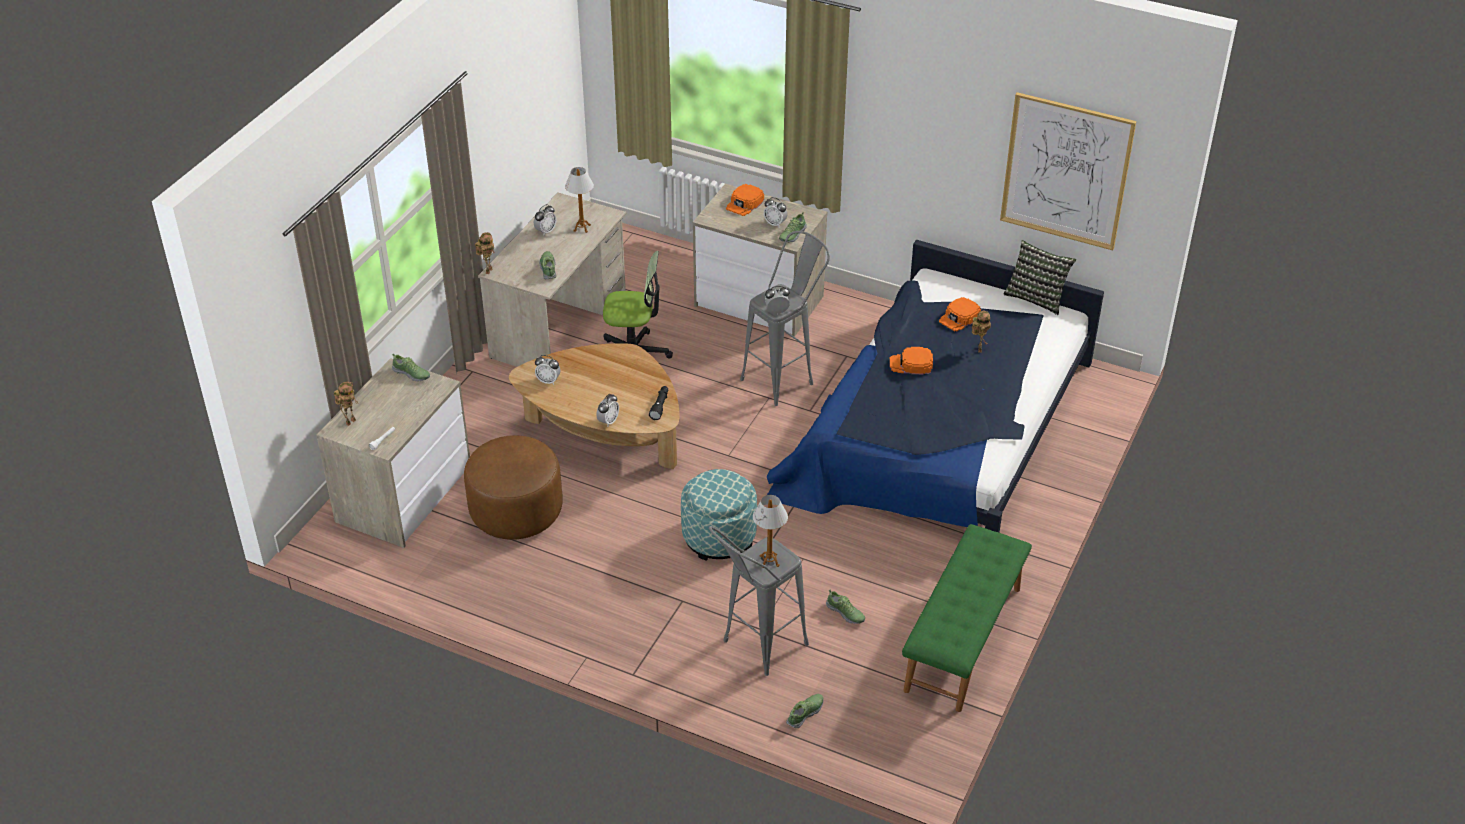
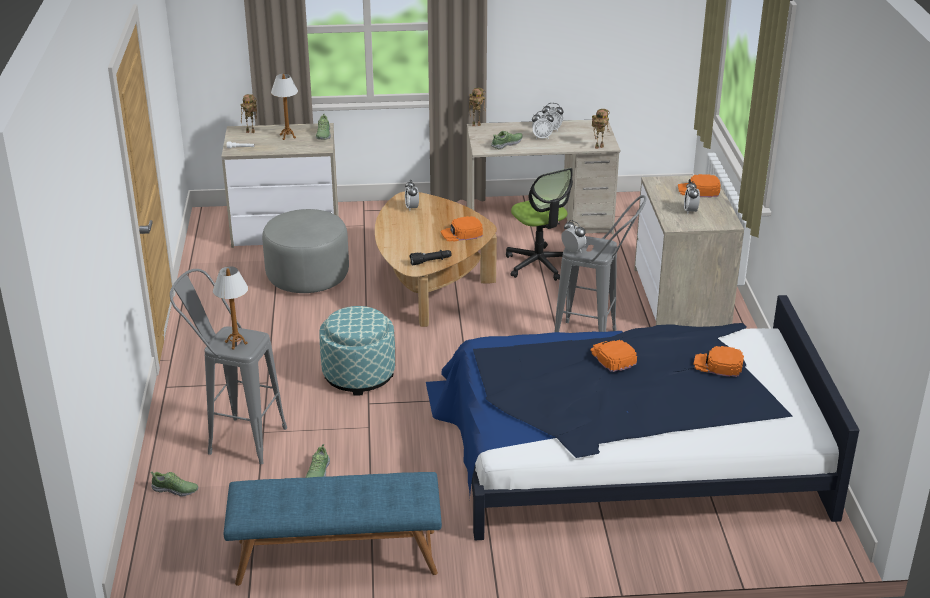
camera: 60 degrees right, 10 degrees down
(516, 511) = (307, 276): brown ottoman -> grey ottoman
(582, 228) = (574, 140): table lamp -> table lamp (287, 136)
(608, 421) = (389, 246): alarm clock -> alarm clock (542, 137)
(627, 369) = (462, 233): none -> orange cap
(792, 234) = (686, 223): shoe -> none
(964, 639) = (336, 557): green bench -> blue bench
(978, 348) = (686, 391): toy robot -> toy robot (599, 147)
(1036, 297) = (819, 406): pillow -> none
(1066, 171) = (869, 257): picture -> none

